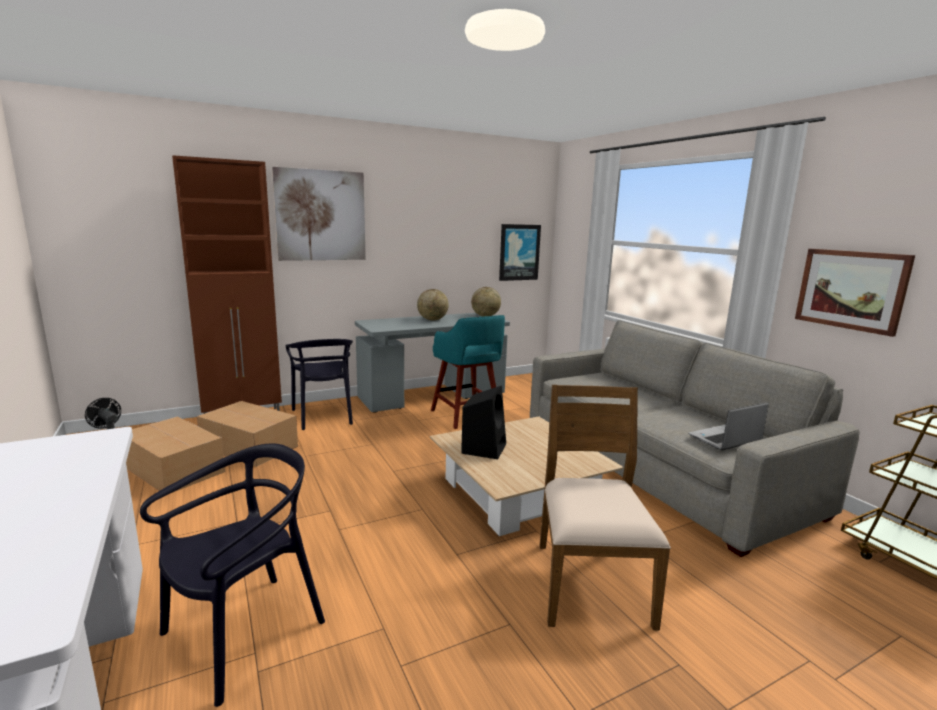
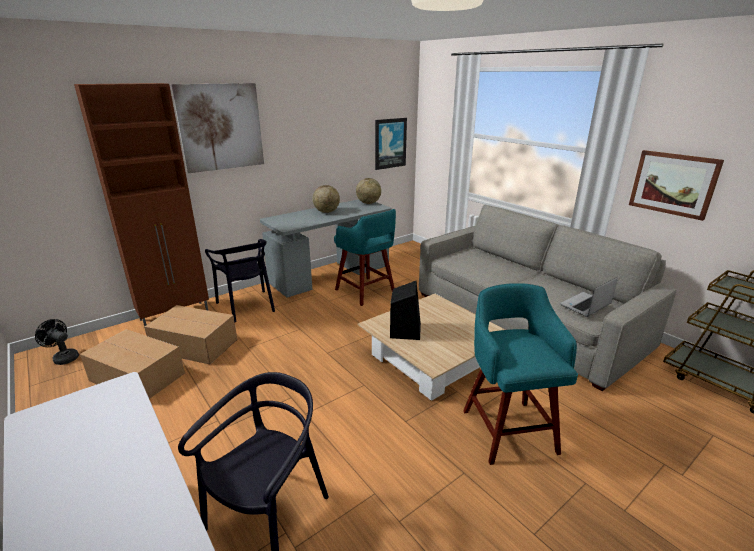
camera: 10 degrees left, 10 degrees up
(589, 582) = (507, 428): brown chair -> turquoise stool

